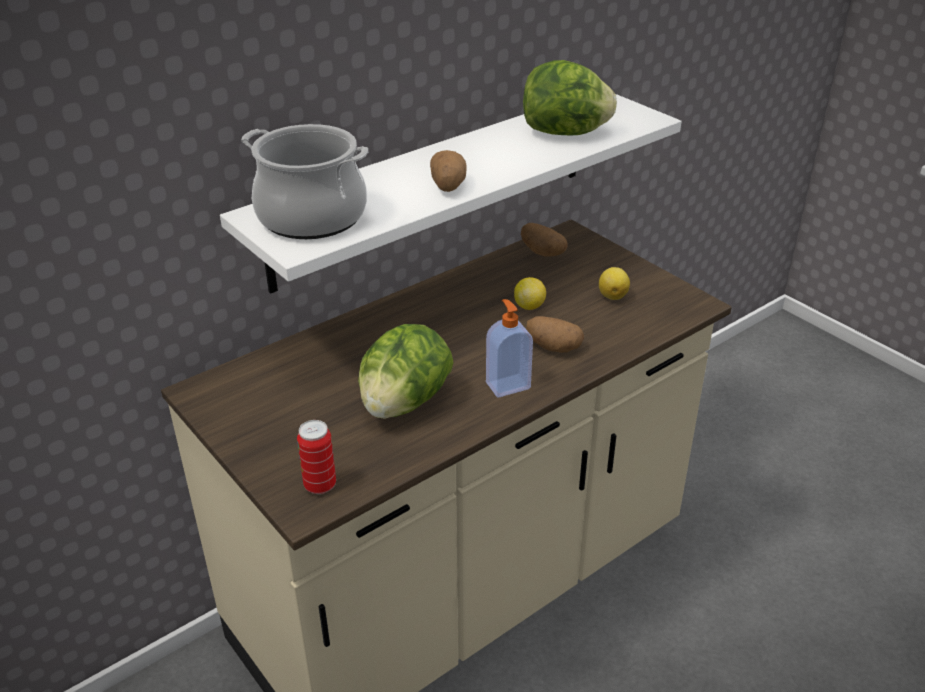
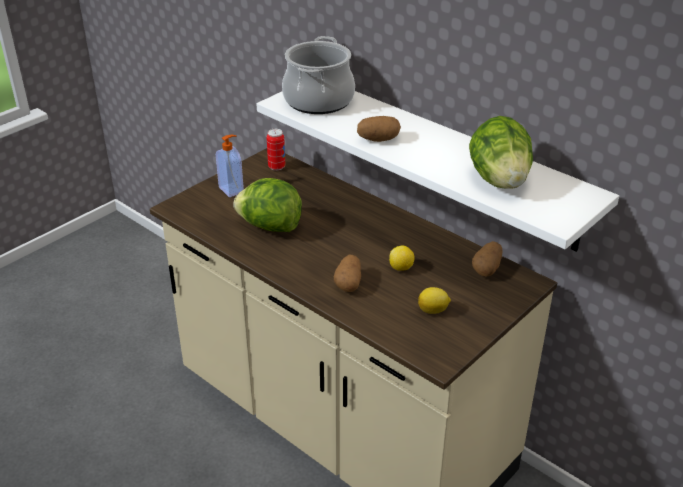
camera: 80 degrees right, 0 degrees up
(320, 485) = (192, 209): can -> can (276, 167)
(507, 385) = (298, 266): soap dispenser -> soap dispenser (232, 190)

